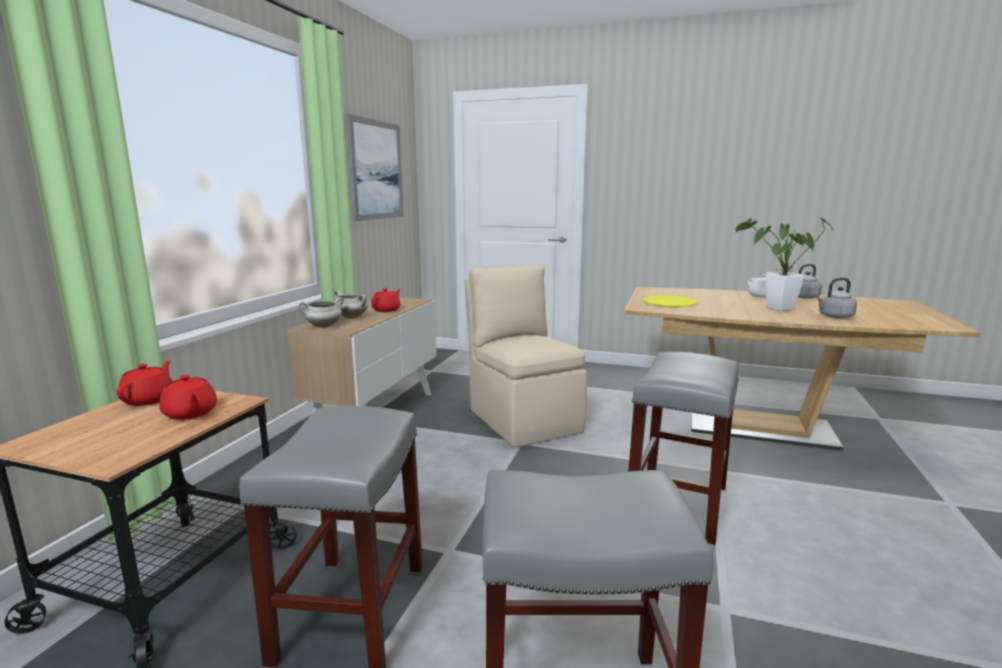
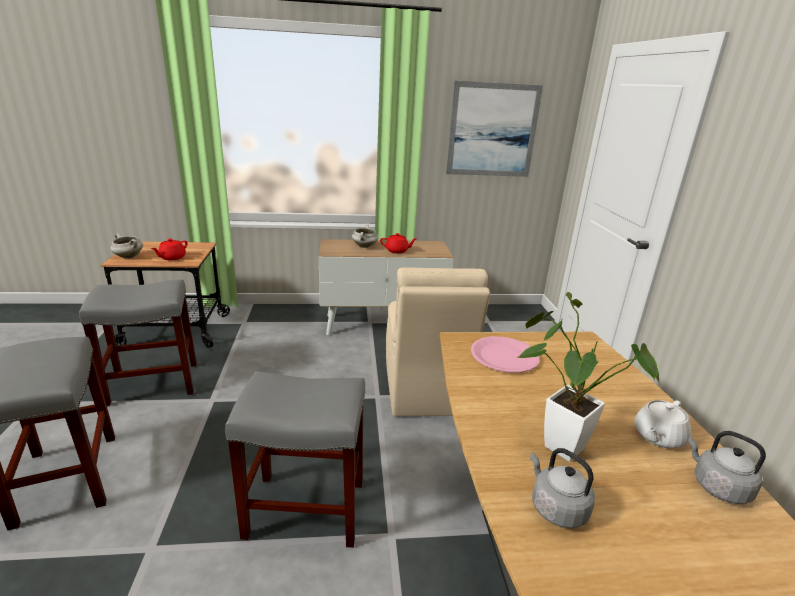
camera: 65 degrees right, 10 degrees up
(149, 399) = (191, 246): red teapot -> none
(323, 326) = (333, 245): white cooking pot -> white cooking pot (128, 257)
(523, 419) = (424, 389): beige chair -> beige chair turned 135 degrees clockwise
(669, 303) = (504, 356): yellow plate -> pink plate

